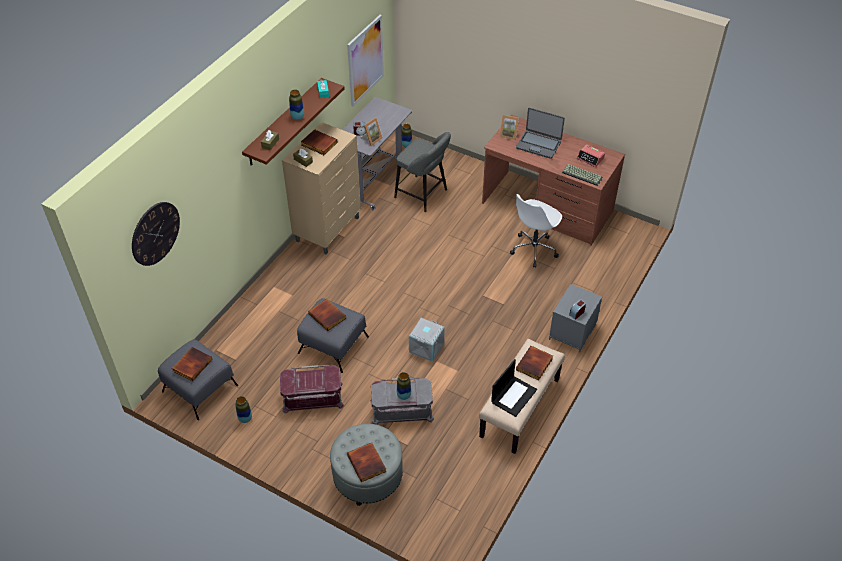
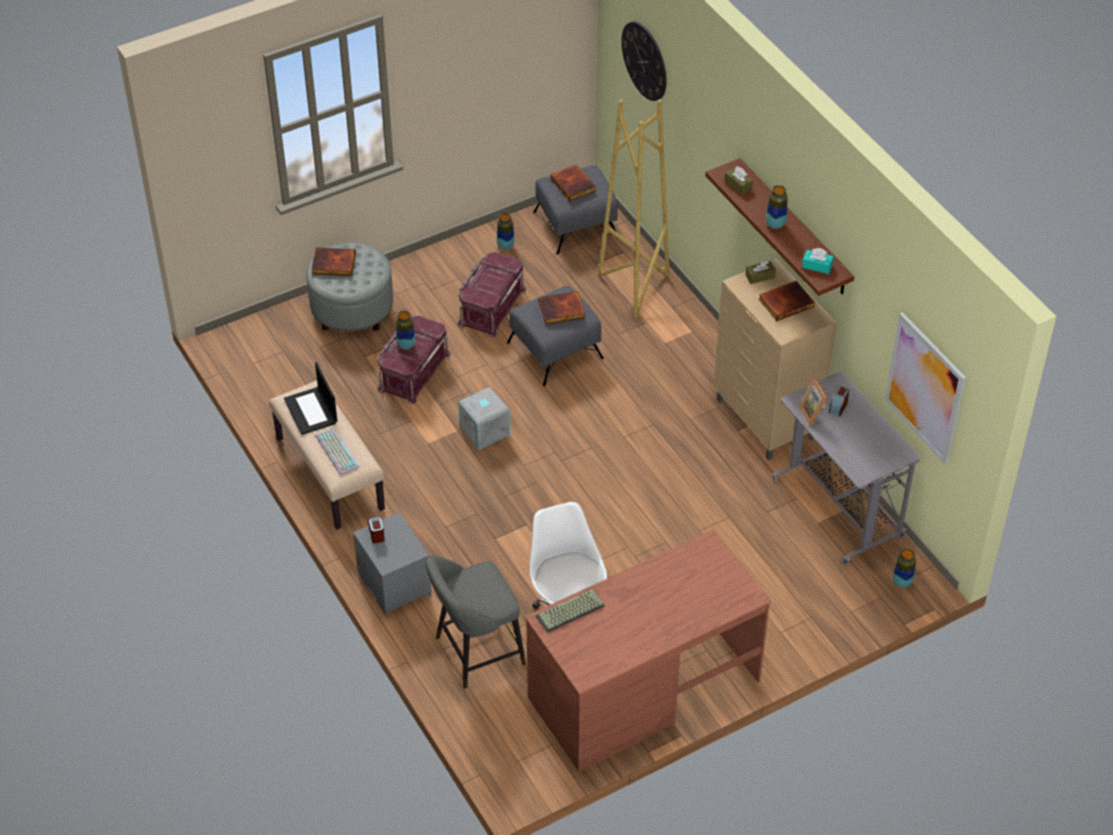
camera: 120 degrees right, 0 degrees up
(251, 329) = (634, 289): none -> yellow clothes rack
(401, 410) = (413, 371): grey storage box -> red storage box
(423, 195) = (770, 551): grey stool -> grey stool (475, 652)
(508, 135) = (721, 572): picture frame -> none
(535, 365) = (335, 451): book -> keyboard
(538, 145) = (673, 596): laptop -> none
(590, 158) = (599, 642): alarm clock -> none

